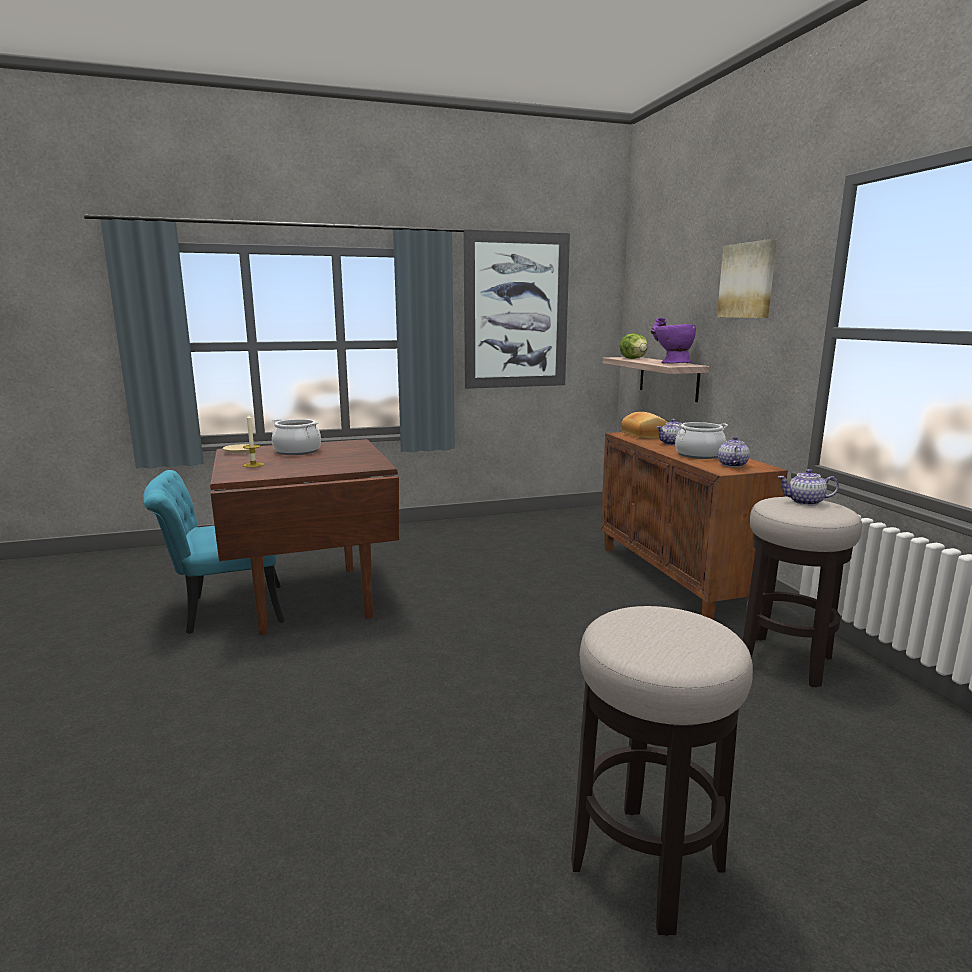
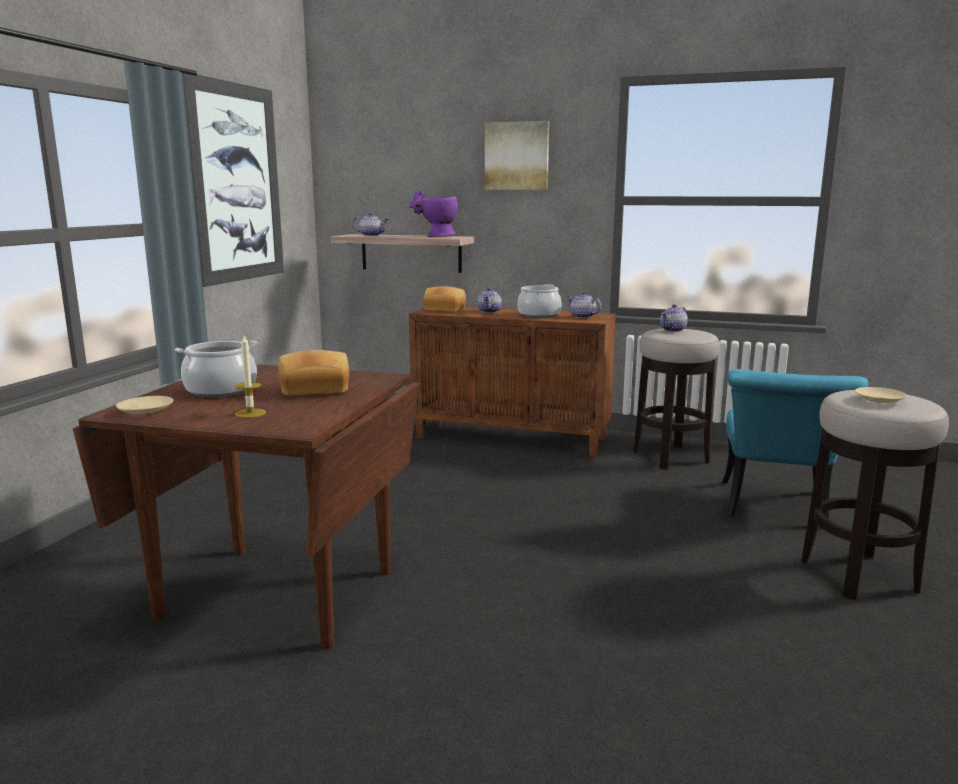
camera: 55 degrees left, 0 degrees up
(223, 611) = (209, 663): turquoise chair -> turquoise chair (774, 509)
(323, 462) = (315, 389): none -> bread
(634, 359) = (371, 235): lettuce -> teapot
(649, 629) = (879, 400): none -> beige plate

